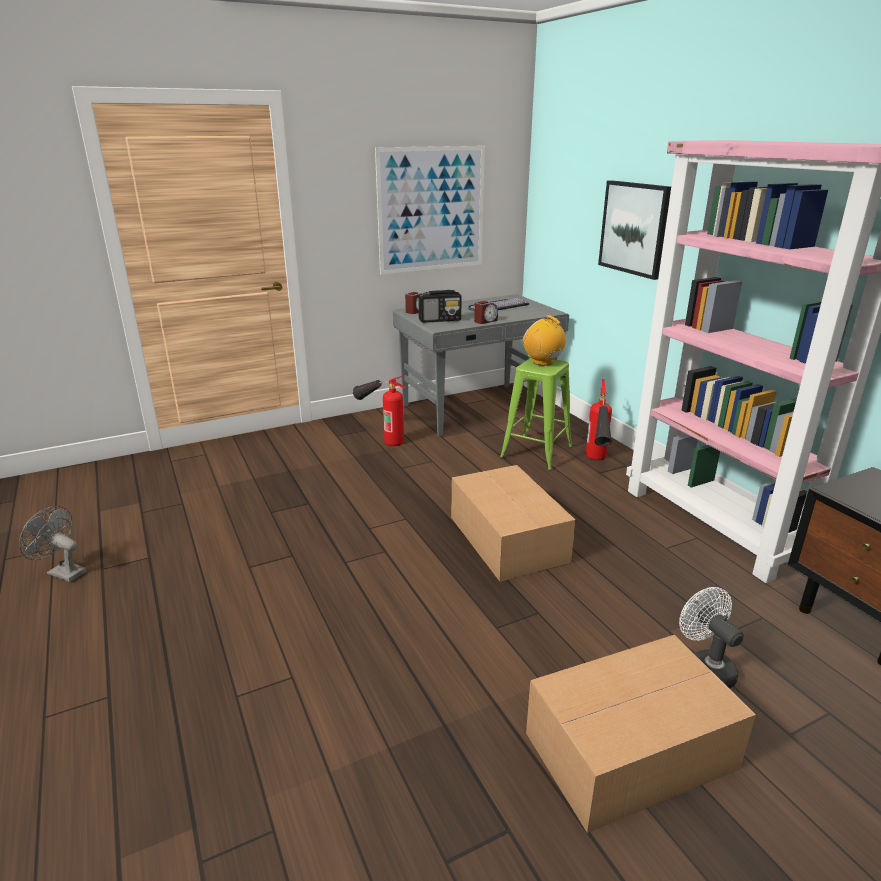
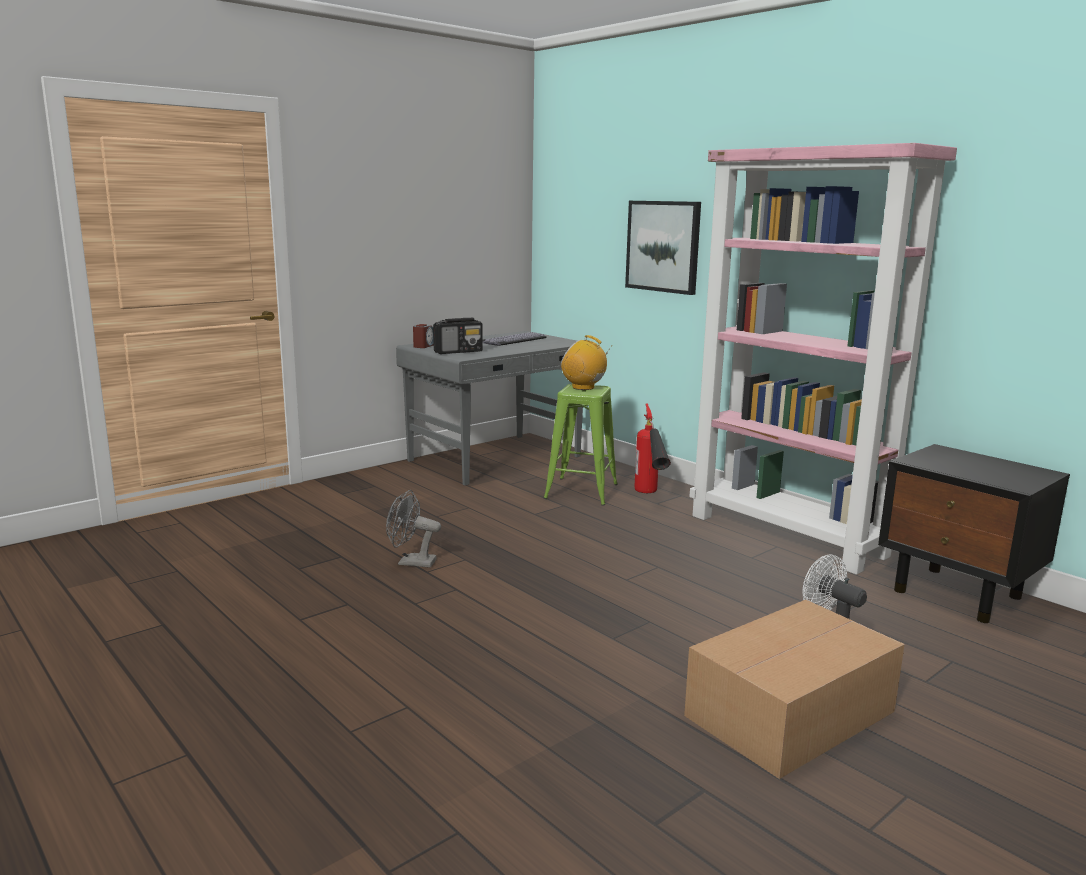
camera: 15 degrees left, 10 degrees down
(62, 572) = (50, 650): grey fan -> grey fan (411, 562)
(381, 436) = (397, 490): fire extinguisher -> none
(431, 210) = (435, 235): picture -> none
(485, 321) = (509, 351): alarm clock -> none
(507, 538) = (586, 565): cardboard box -> none

